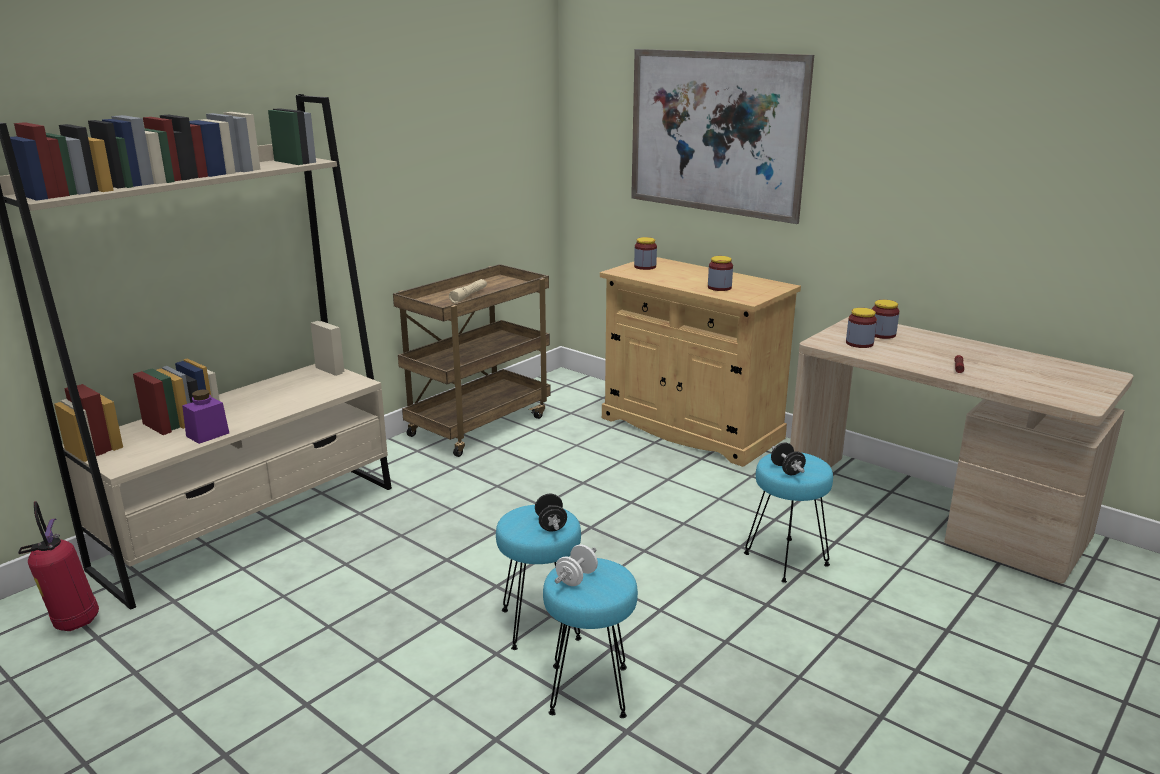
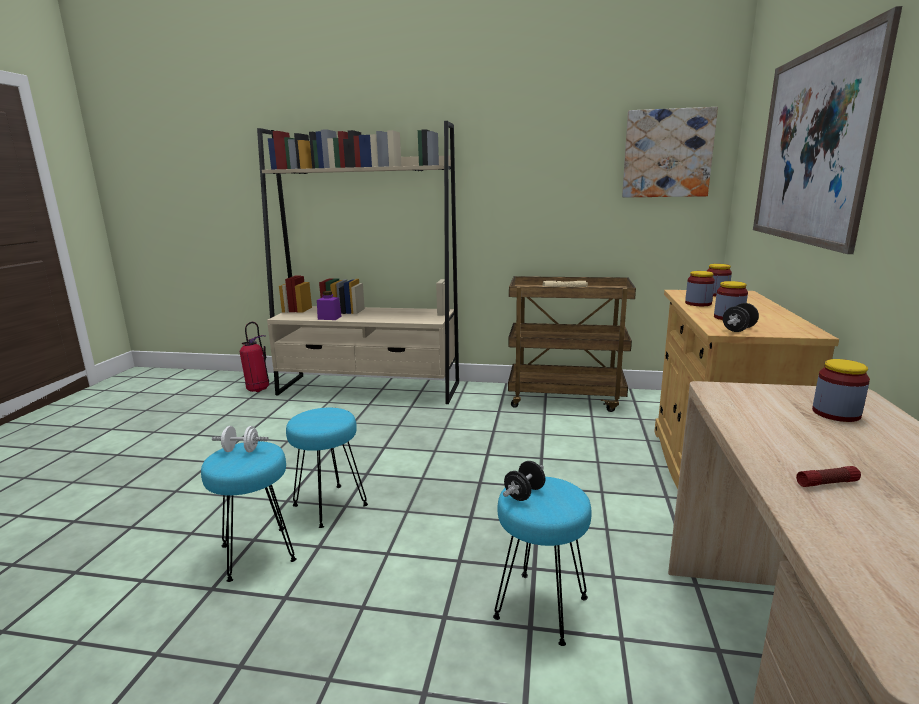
camera: 60 degrees right, 5 degrees down
(511, 119) = (667, 154): none -> picture
(551, 524) = (318, 422): black dumbbell -> black dumbbell (738, 329)
(859, 343) = (765, 407): jar -> jar (698, 303)

